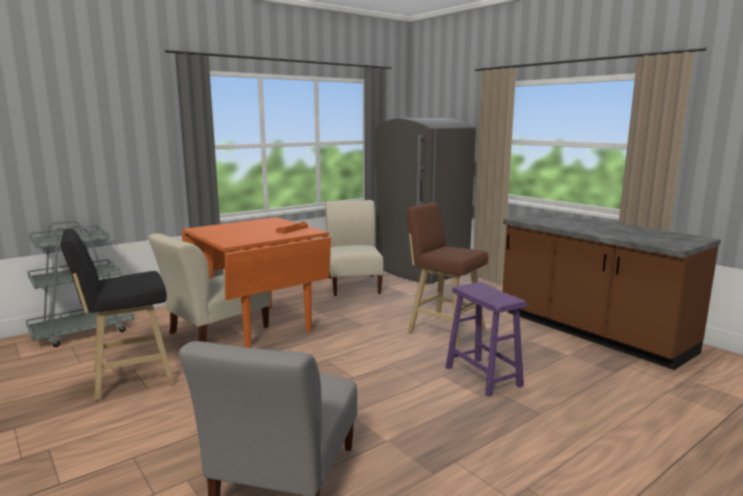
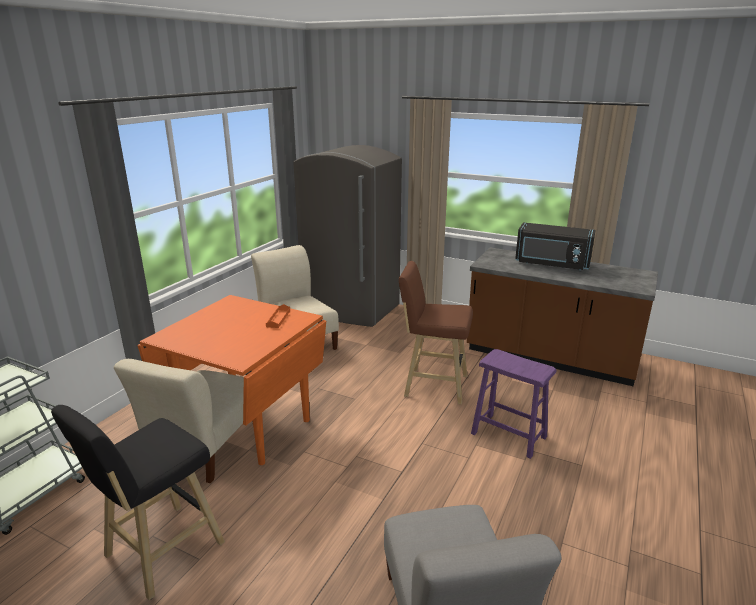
camera: 25 degrees left, 10 degrees up
(594, 224) = (551, 264): none -> black microwave

